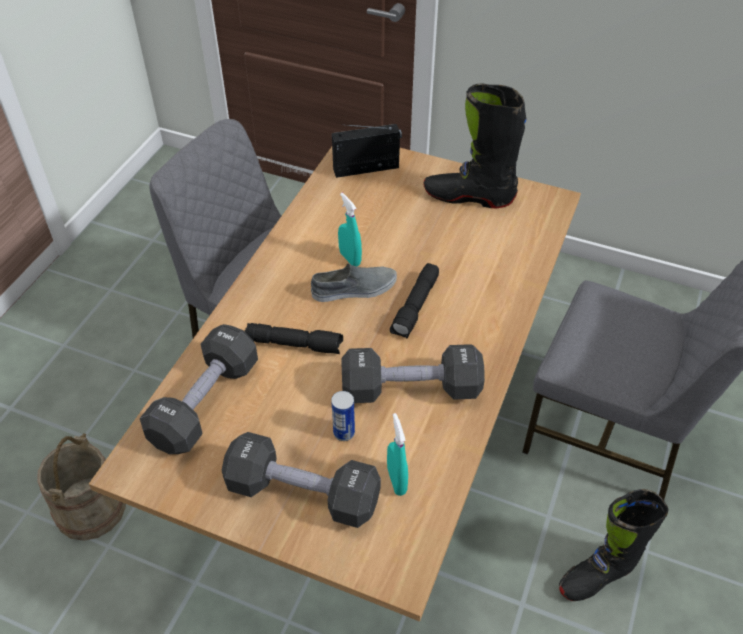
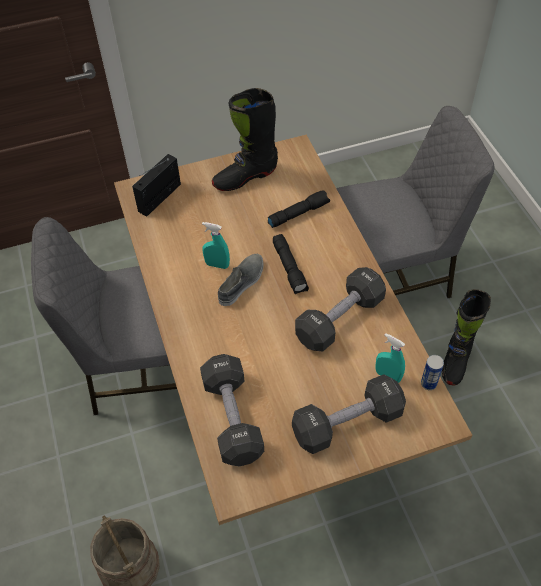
camera: 40 degrees left, 5 degrees up
(295, 344) = (245, 341): black flashlight -> black flashlight (298, 213)
(344, 433) = (331, 372): can -> can (428, 383)

